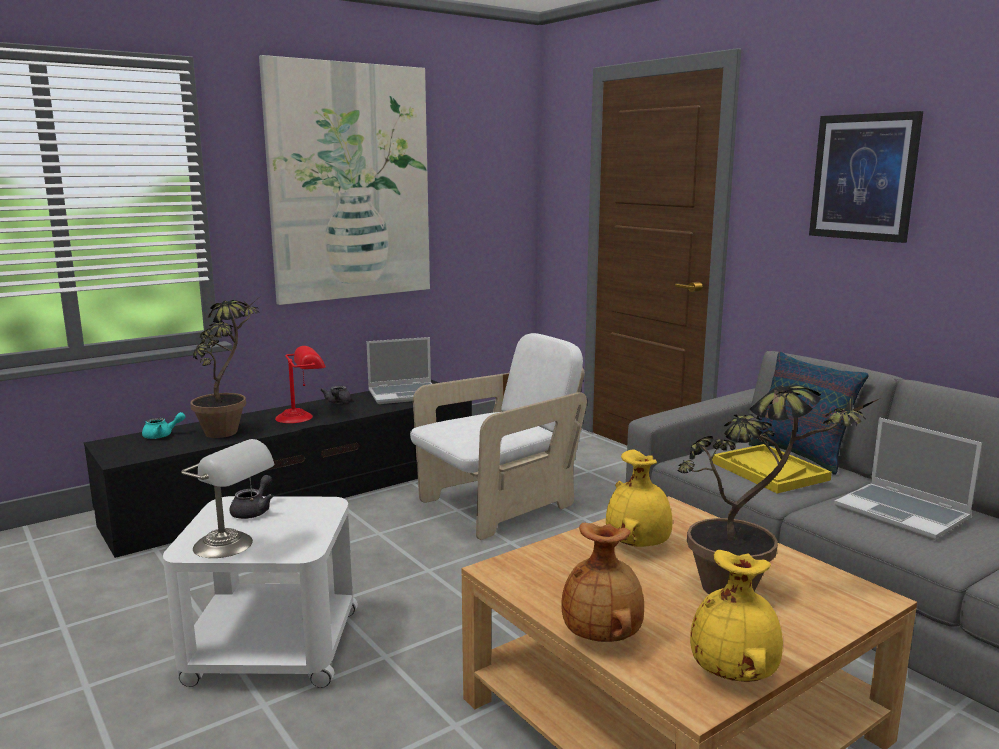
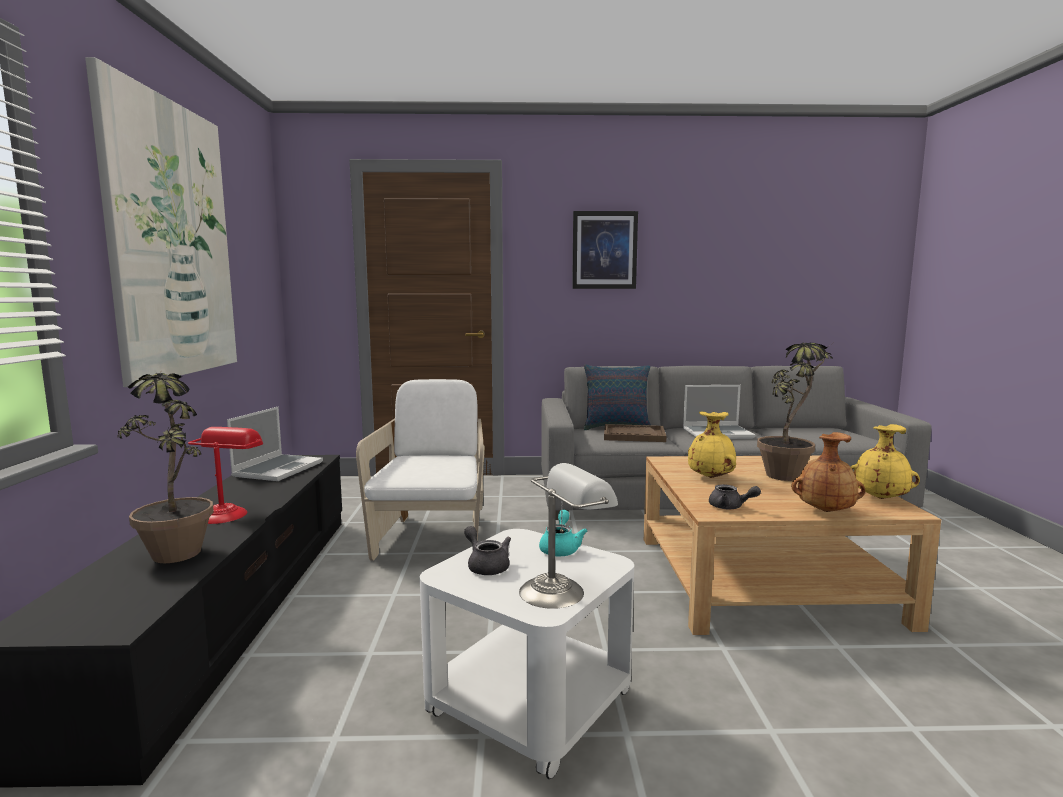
camera: 55 degrees left, 5 degrees down
(162, 435) = (93, 587): turquoise teapot -> turquoise teapot (561, 548)
(337, 402) = (229, 492): grey teapot -> grey teapot (730, 507)
(769, 471) = (634, 435): yellow tray -> brown tray

